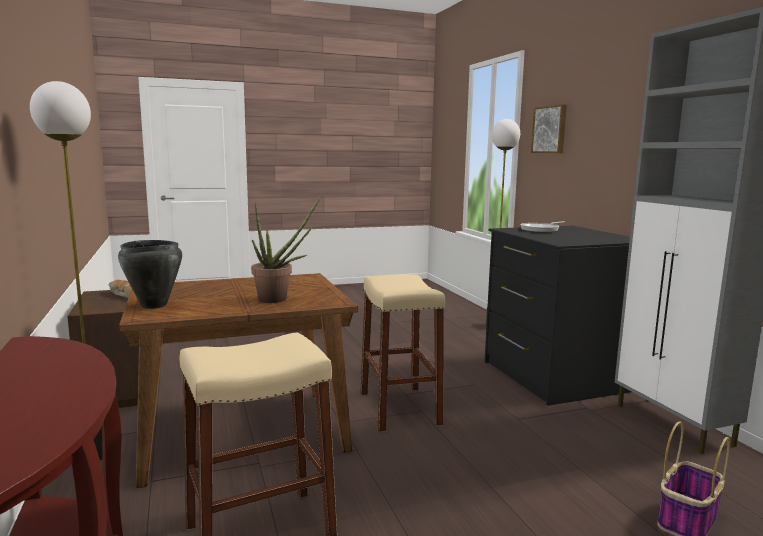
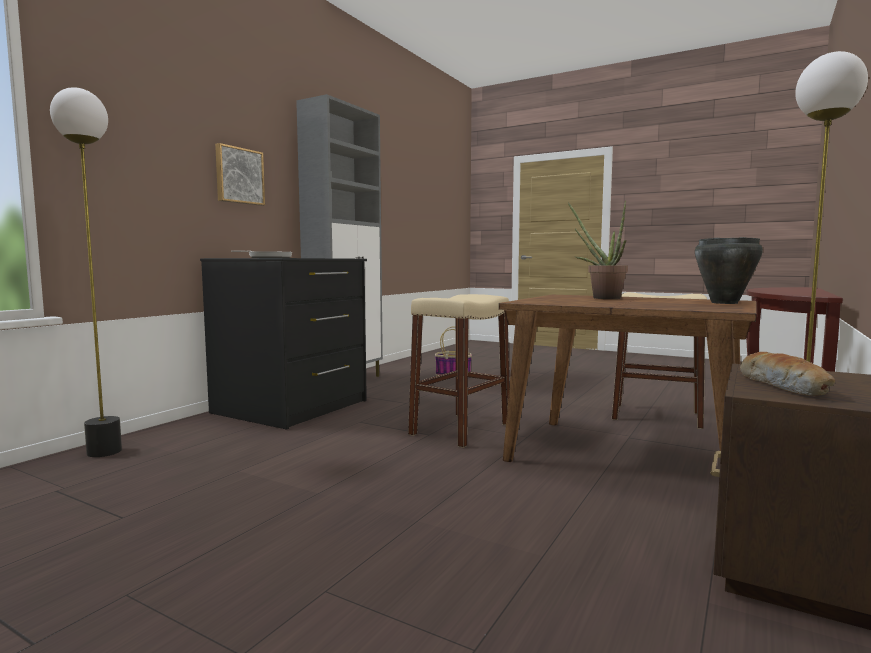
camera: 130 degrees left, 5 degrees down
(550, 129) = (122, 128): picture -> picture (239, 176)

